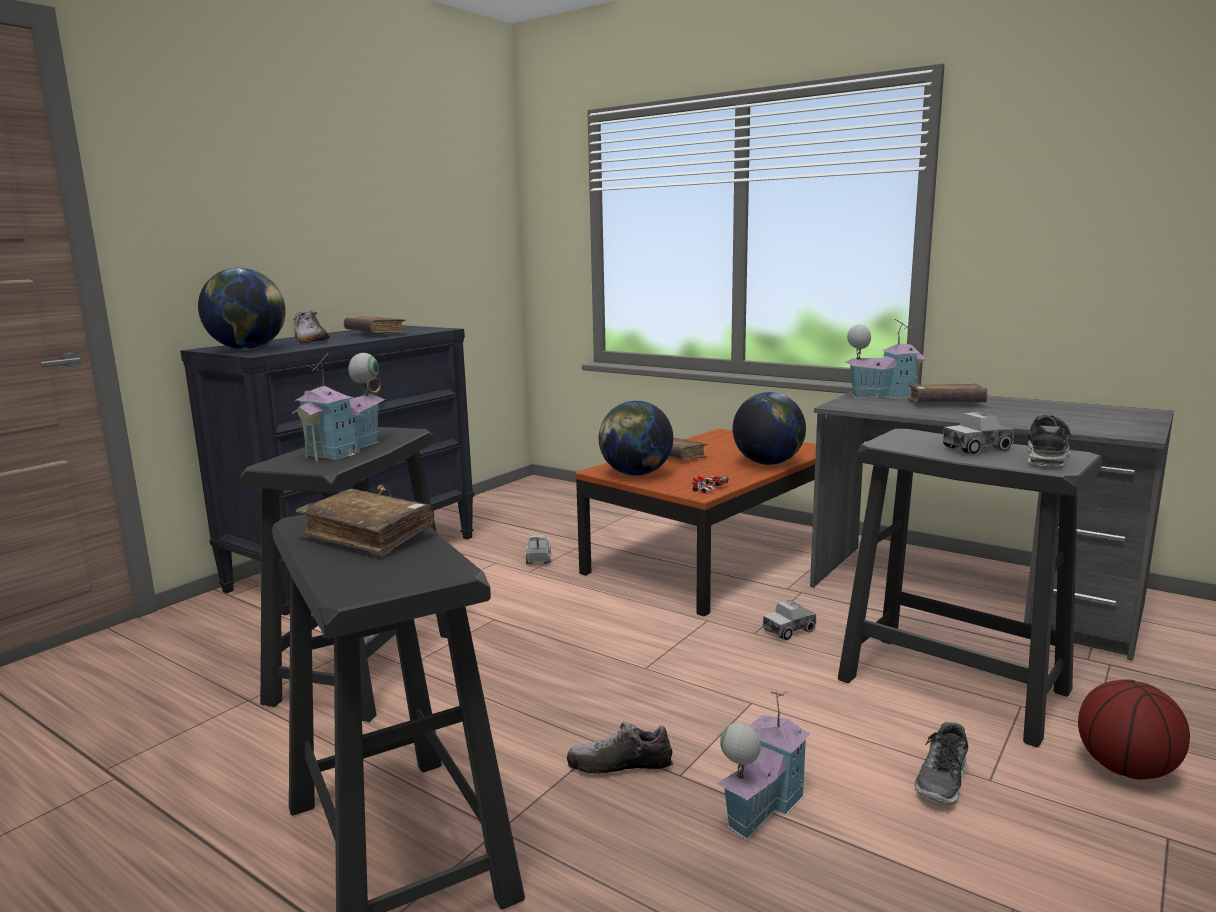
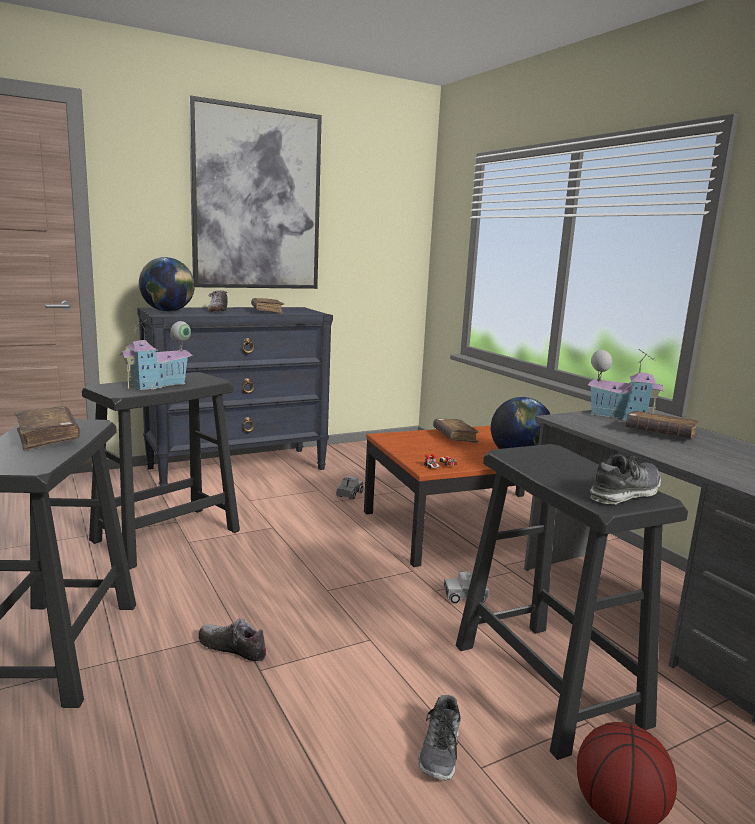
camera: 25 degrees right, 0 degrees up
(321, 178) = (256, 200): none -> picture
(636, 474) = (404, 444): globe -> none
(760, 806) = (285, 712): toy house -> none
(942, 780) = (441, 751): shoe -> shoe turned 45 degrees counterclockwise
(977, 448) = (580, 474): toy truck -> none

